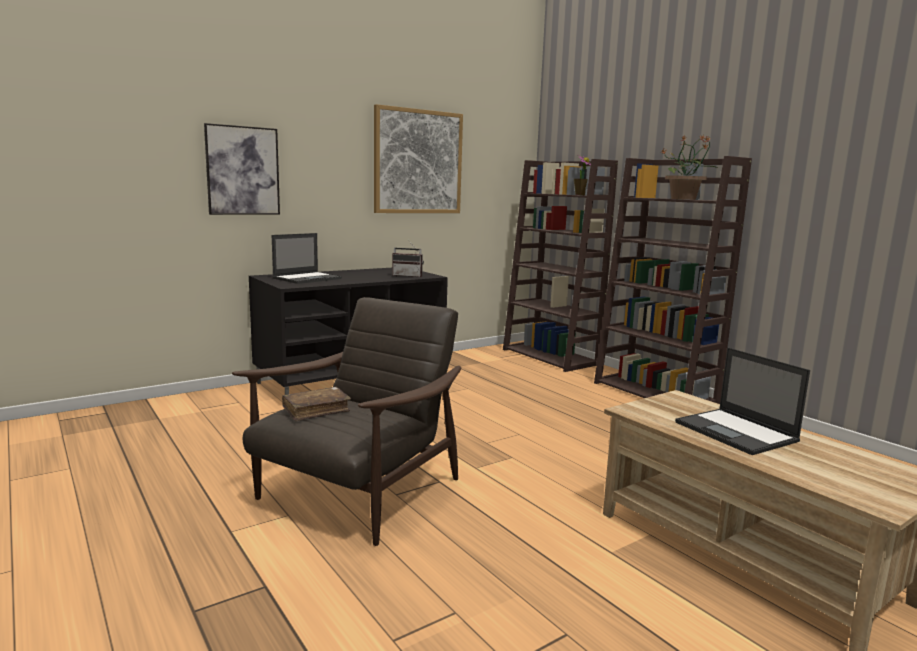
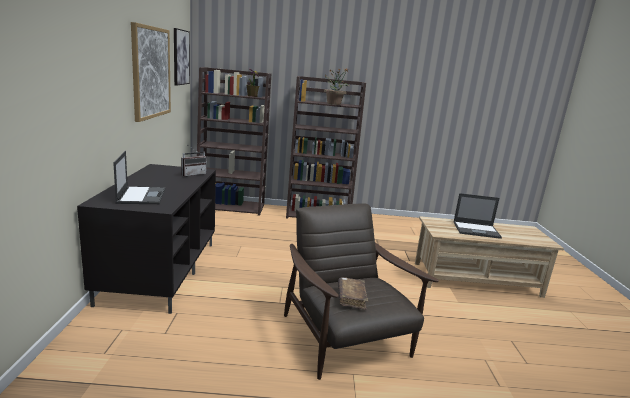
camera: 55 degrees left, 5 degrees up
(242, 171) = (65, 97): picture -> picture (181, 57)

